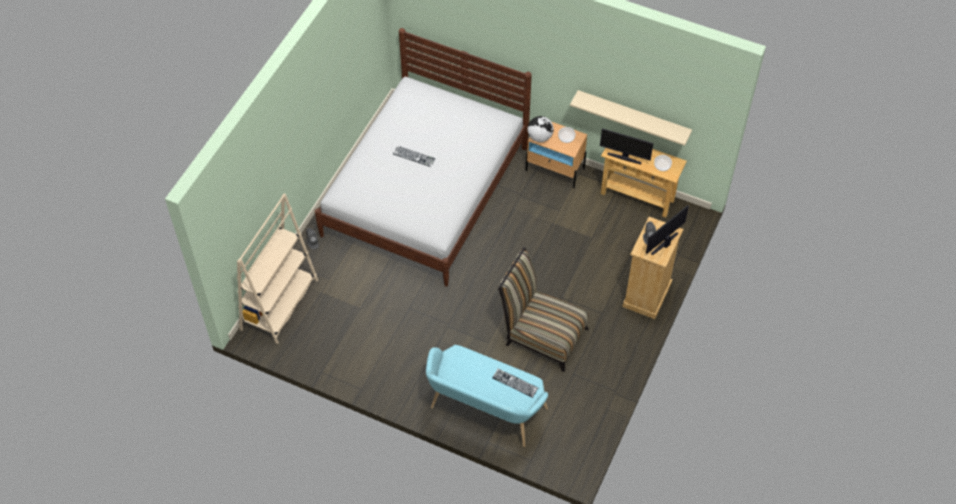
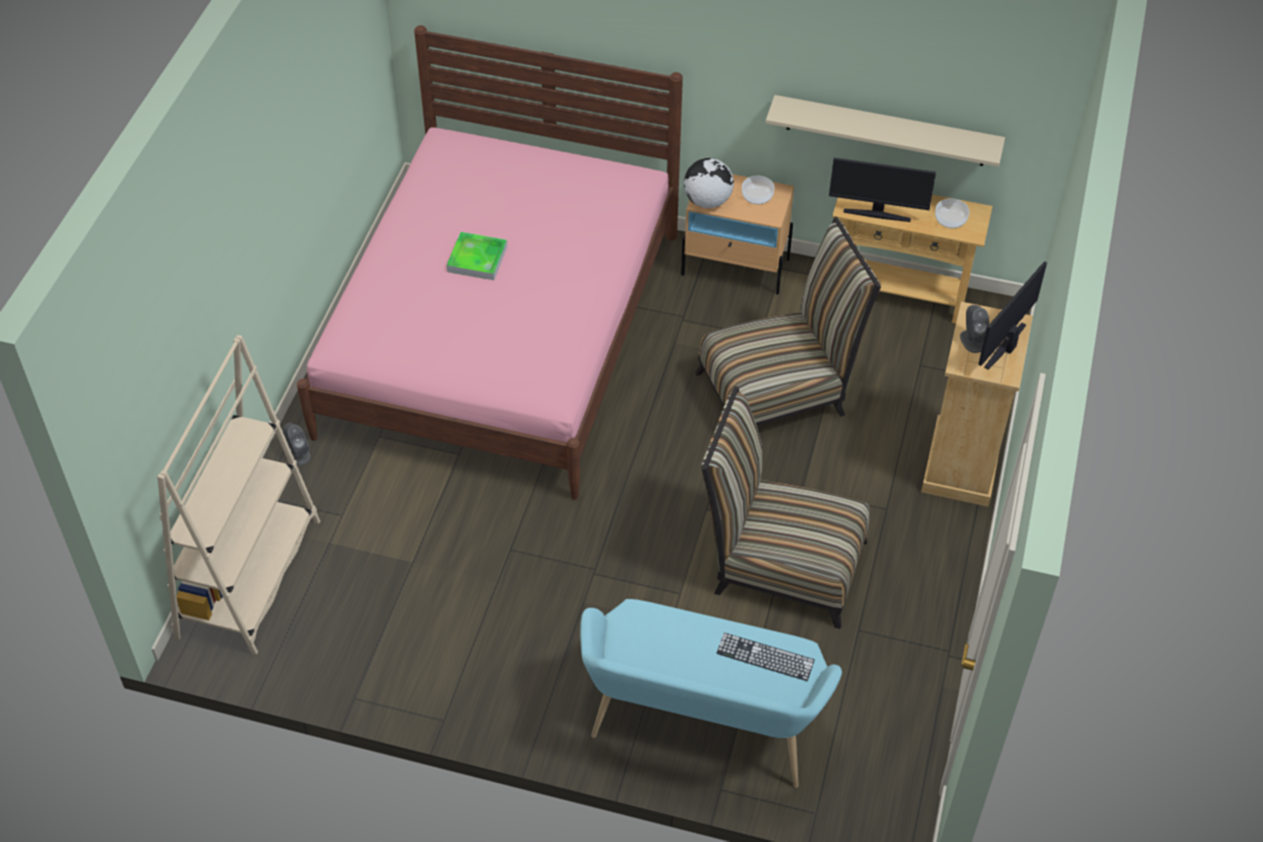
camera: 10 degrees left, 5 degrees down
(414, 156) = (477, 259): keyboard -> tray
(425, 191) = (501, 333): white bed -> pink bed
(562, 242) = (779, 391): none -> chair

